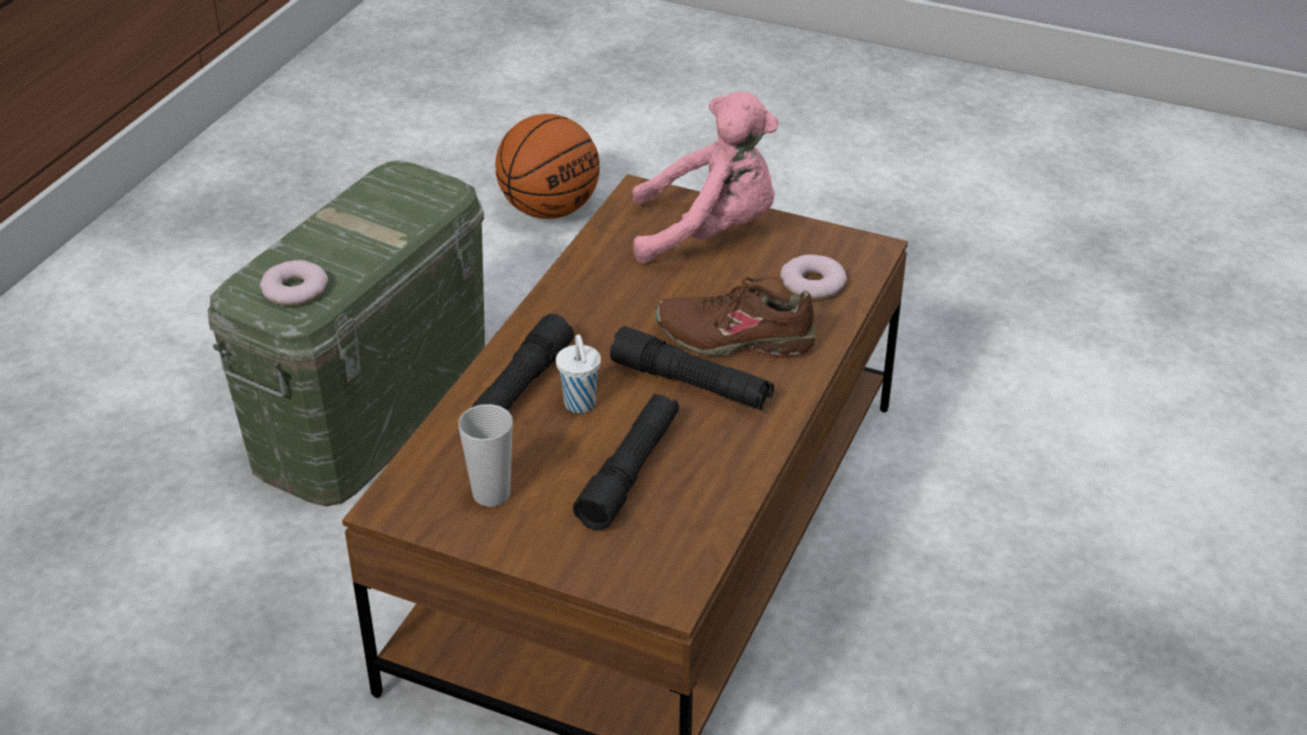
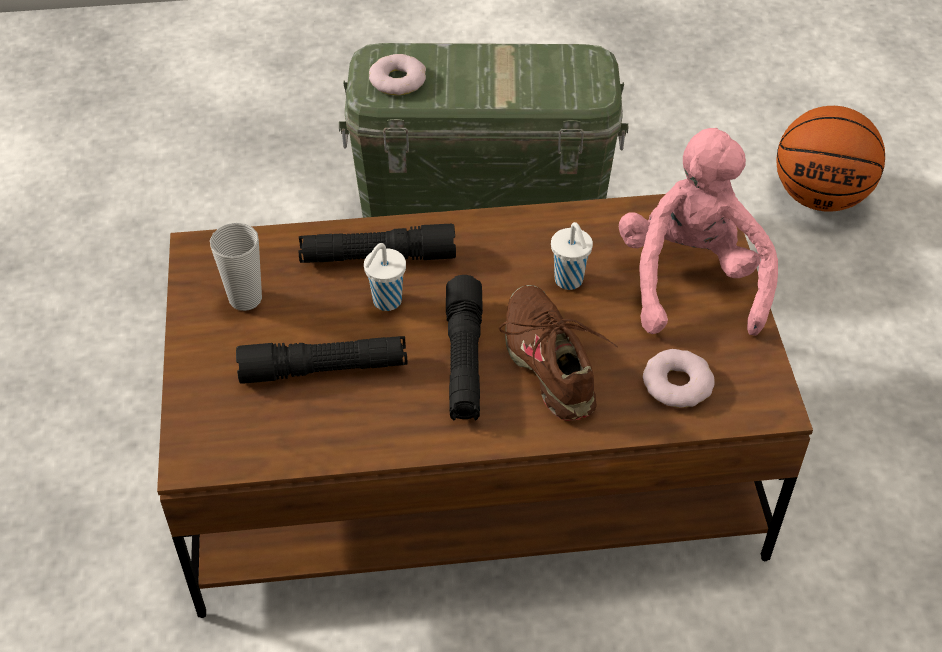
camera: 60 degrees right, 10 degrees up
(653, 293) = (569, 281): none -> white cup
(710, 232) = (690, 280): pink plush toy -> pink plush toy turned 150 degrees counterclockwise

